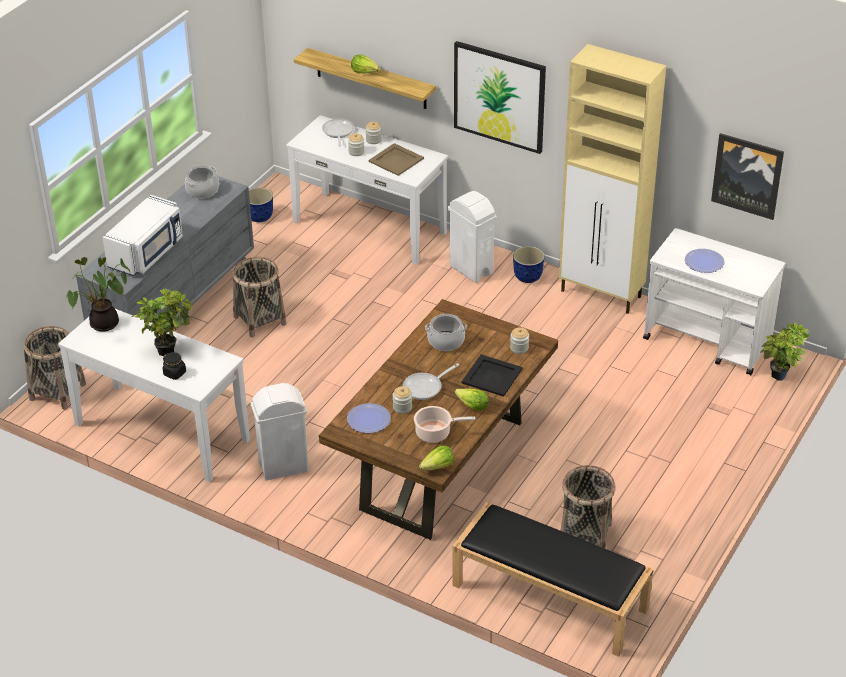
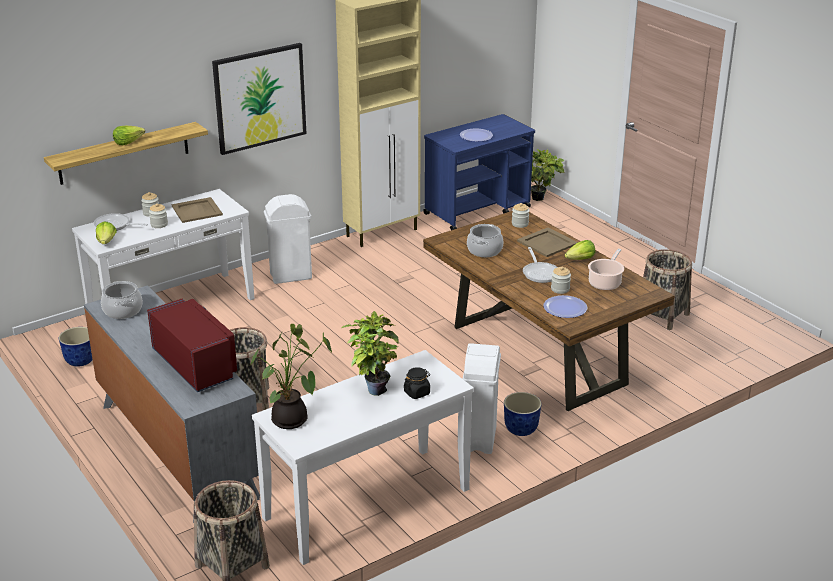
camera: 65 degrees left, 10 degrees down
(147, 253) = (196, 365): white microwave -> red microwave
(438, 467) = (651, 291): lettuce -> lettuce (106, 242)
(491, 375) = (546, 242): black tray -> beige tray
(528, 277) = (329, 255): planter -> planter (521, 429)
(548, 597) = (724, 349): black bench -> none
(708, 341) = (478, 210): white cart -> blue cart
(747, 175) = (466, 56): picture -> none

